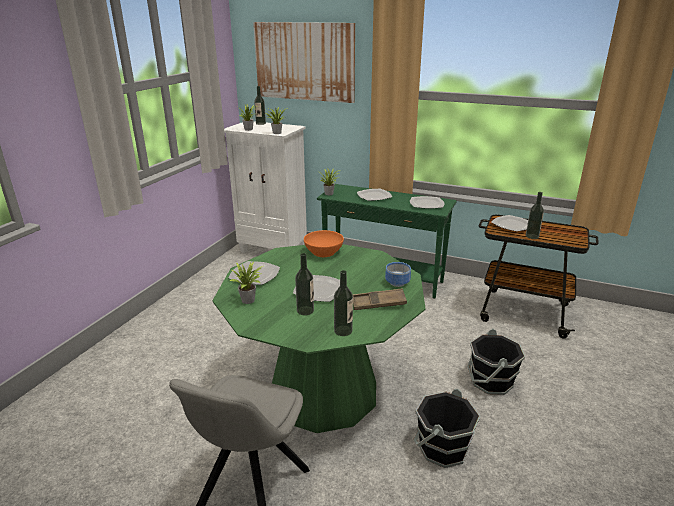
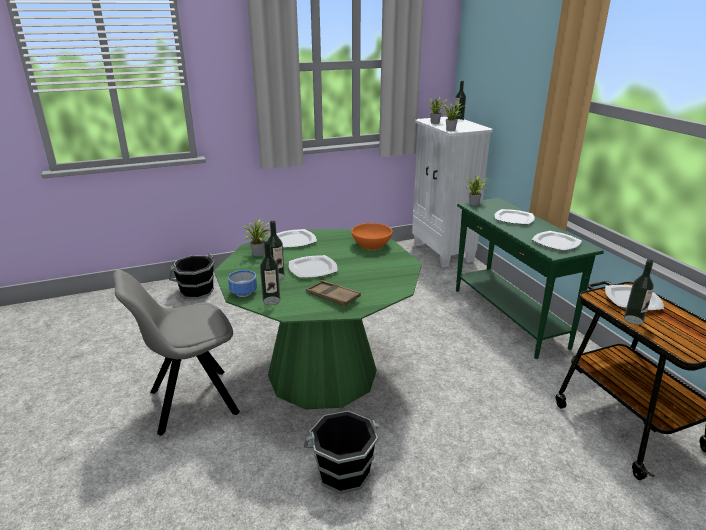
camera: 45 degrees right, 0 degrees up
(304, 62) = (505, 58): picture -> none
(398, 283) = (380, 291): bowl -> bowl (244, 293)
(490, 381) = (473, 458): black bucket -> black bucket (196, 291)

